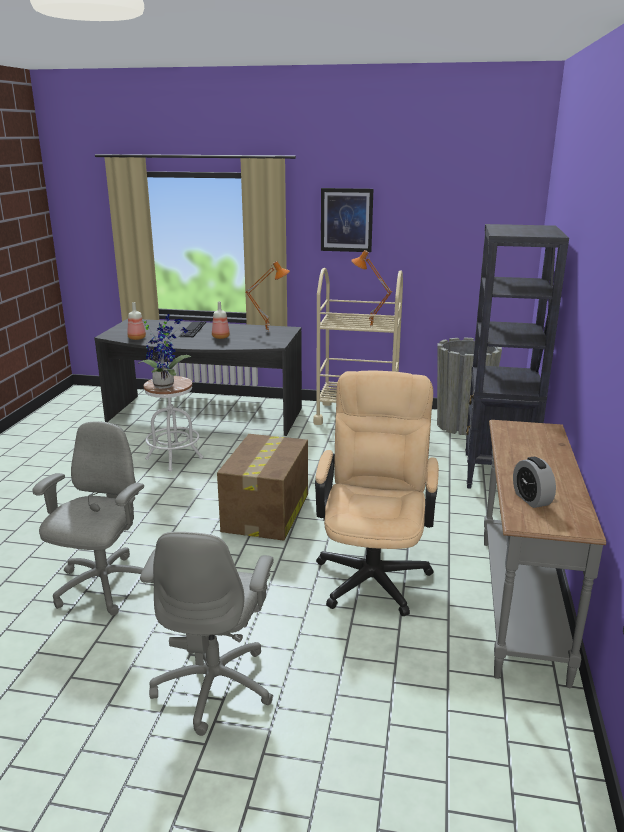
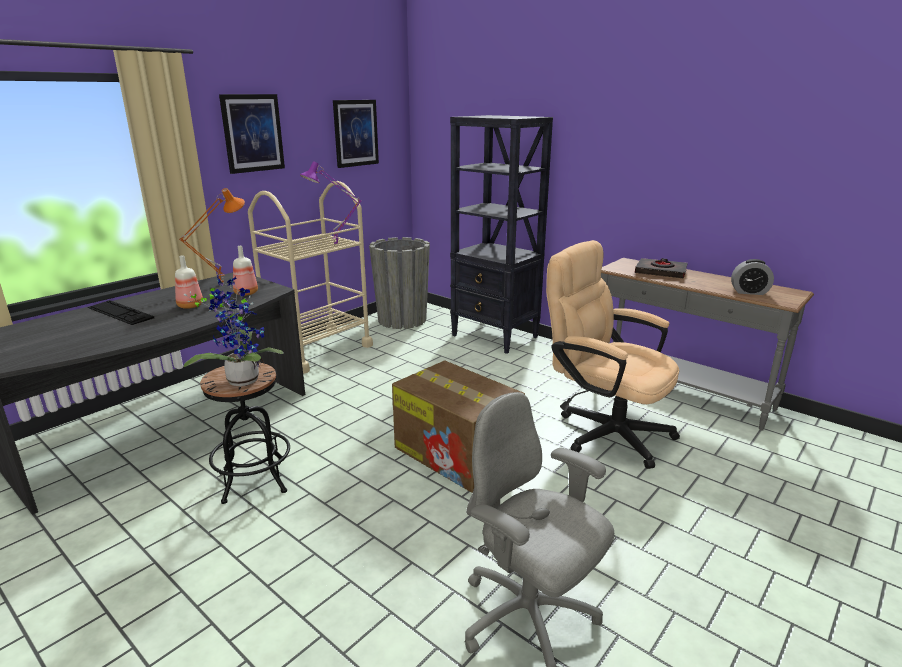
camera: 60 degrees left, 0 degrees up
(136, 338) = (73, 348): bottle -> bottle (246, 293)
(174, 458) = (254, 480): white stool -> black stool
(215, 684) = (751, 571): grey office chair -> none
(370, 327) = (335, 246): orange table lamp -> purple table lamp
(461, 228) = (355, 133): none -> picture
(533, 448) = (661, 272): none -> black book

